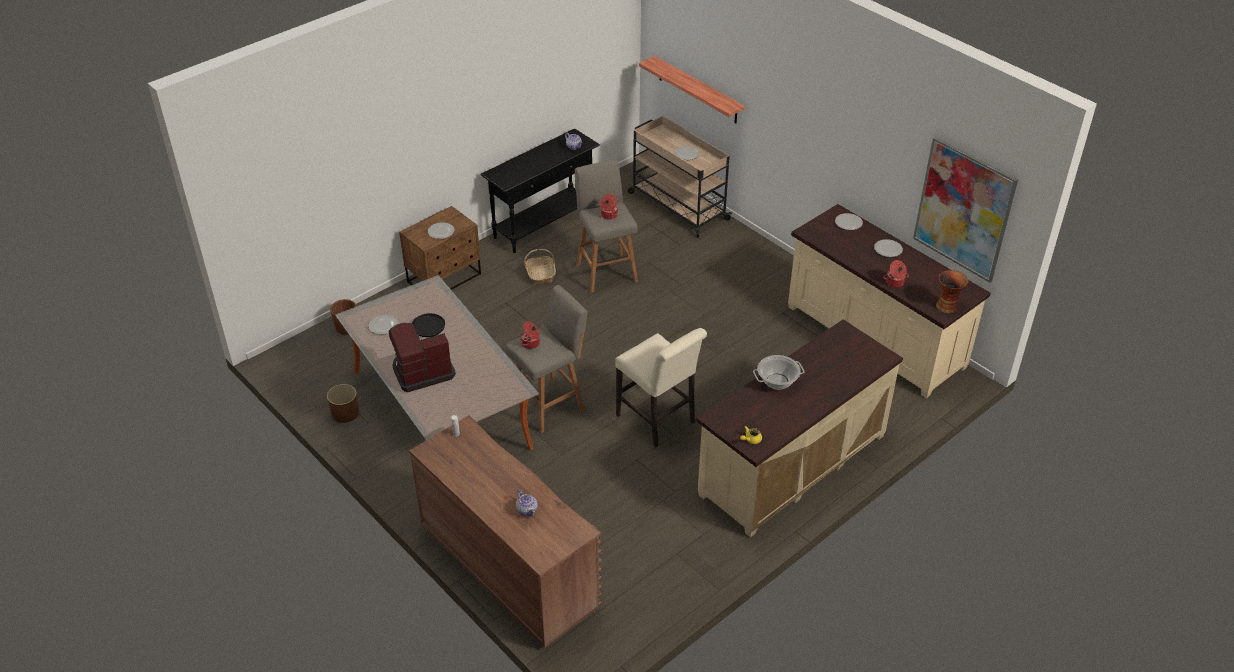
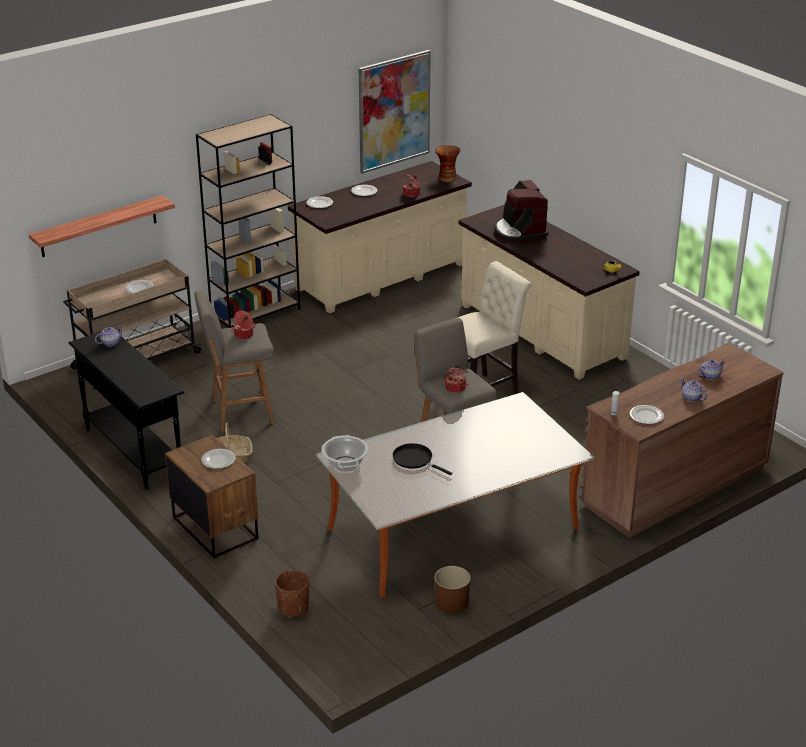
camera: 85 degrees left, 10 degrees down
(384, 325) = (405, 490): plate -> plate (646, 416)
(422, 371) = (487, 461): coffee machine -> coffee machine (519, 232)
(484, 493) = (691, 398): none -> teapot
(774, 262) = (255, 314): none -> beige bookcase
(777, 381) = (539, 254): cooking pot -> cooking pot (345, 464)

